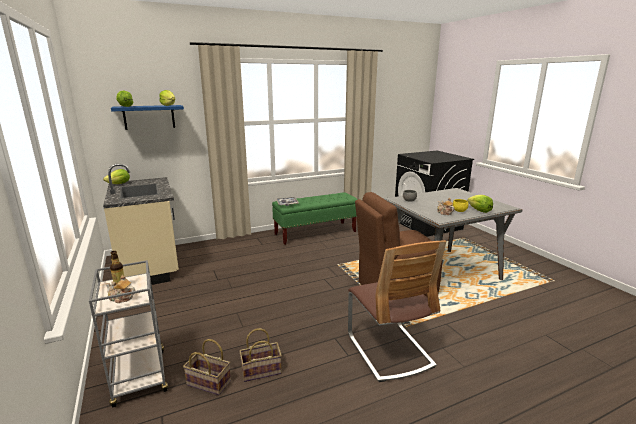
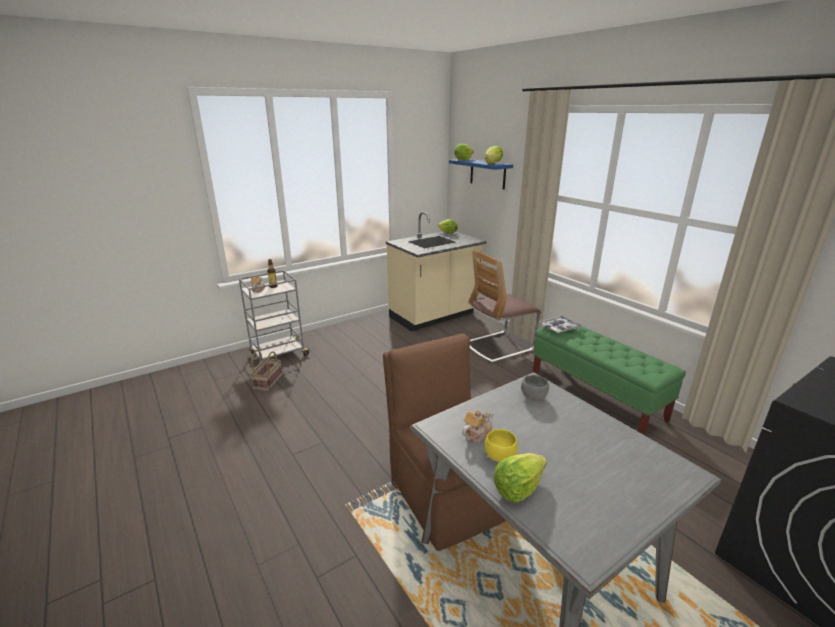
camera: 80 degrees right, 5 degrees up
(262, 370) = (278, 404): basket -> none
(389, 350) = (297, 487): chair -> chair (498, 347)

